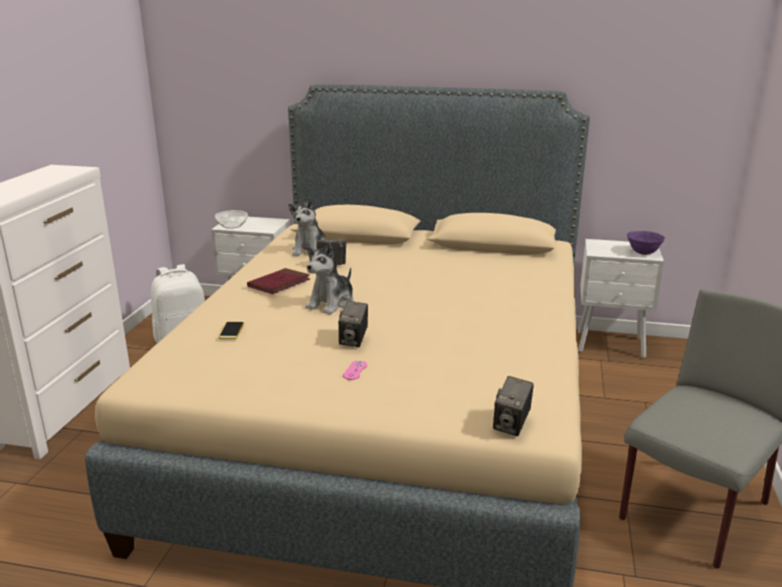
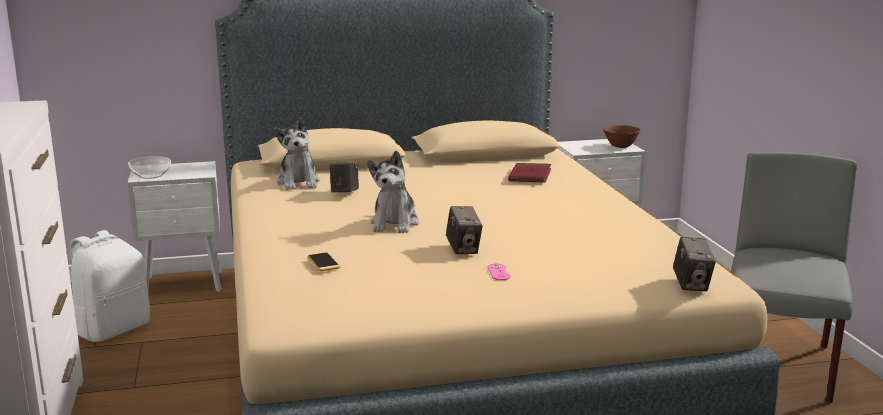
camera: 25 degrees left, 5 degrees down
(279, 284) = (310, 216): red book -> red book (530, 176)
(643, 253) = (620, 147): purple bowl -> brown bowl

